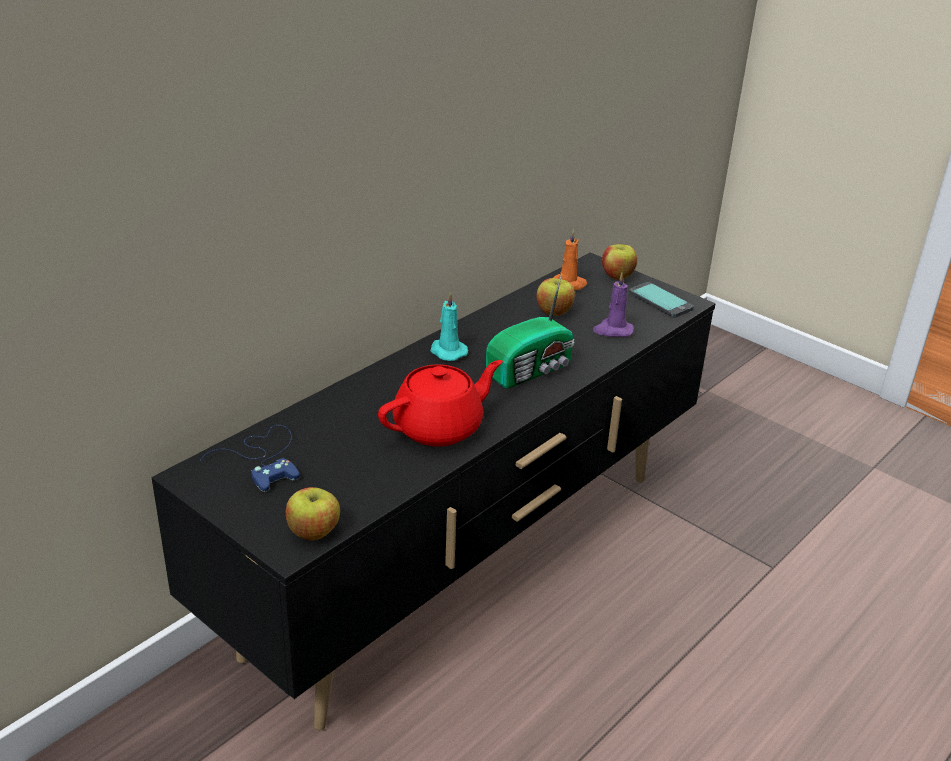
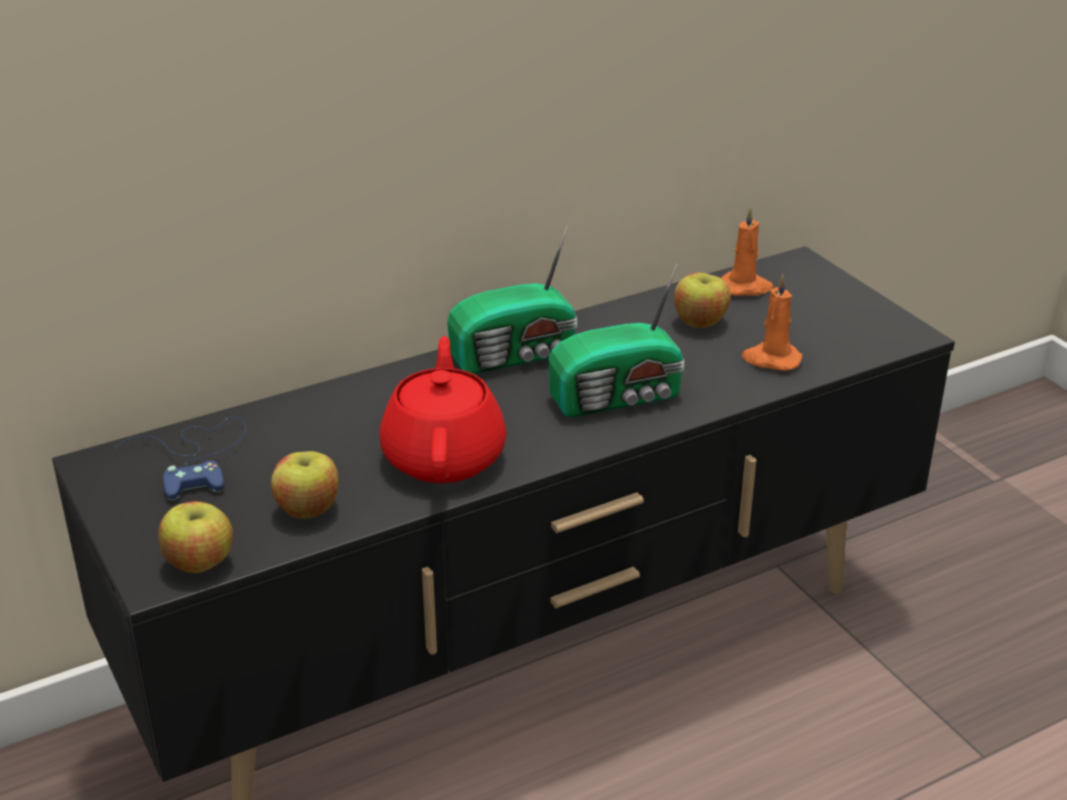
camera: 20 degrees right, 0 degrees up
(440, 428) = (444, 455): red teapot -> red teapot turned 75 degrees counterclockwise
(447, 351) = (517, 355): turquoise candle -> radio
(612, 330) = (771, 359): purple candle -> orange candle
(617, 276) = (824, 284): apple -> apple (307, 509)
(660, 301) = (869, 327): phone -> none

